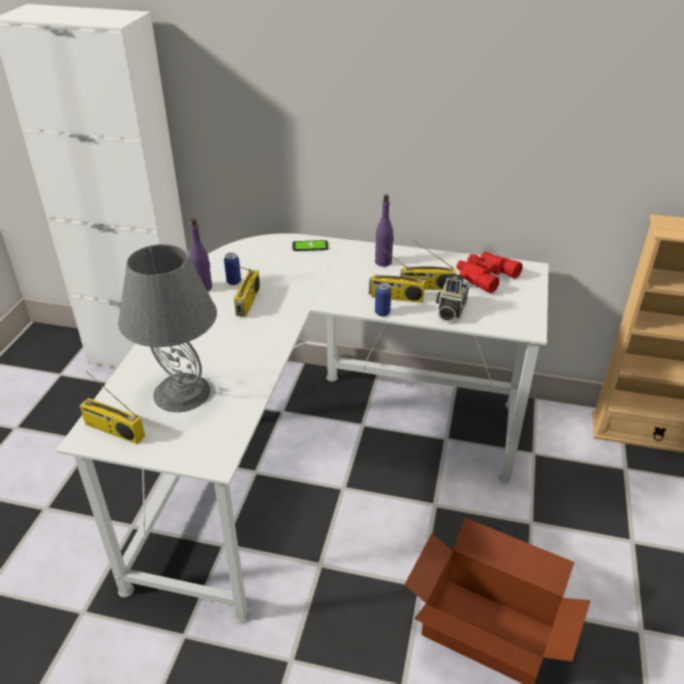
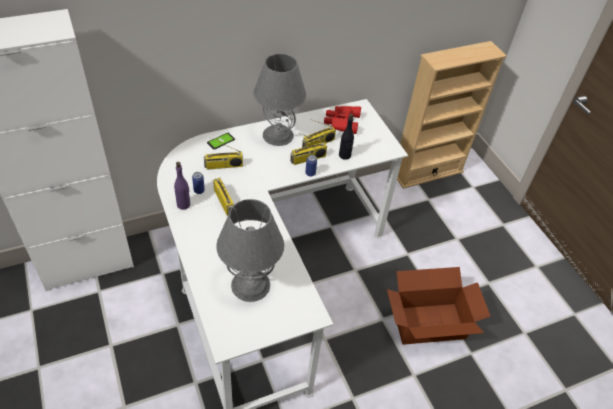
camera: 40 degrees left, 10 degrees up
(113, 430) = (236, 331): radio -> radio (223, 166)
(383, 262) = (277, 135): purple bottle -> grey table lamp
(449, 311) = (344, 155): camera -> black bottle

